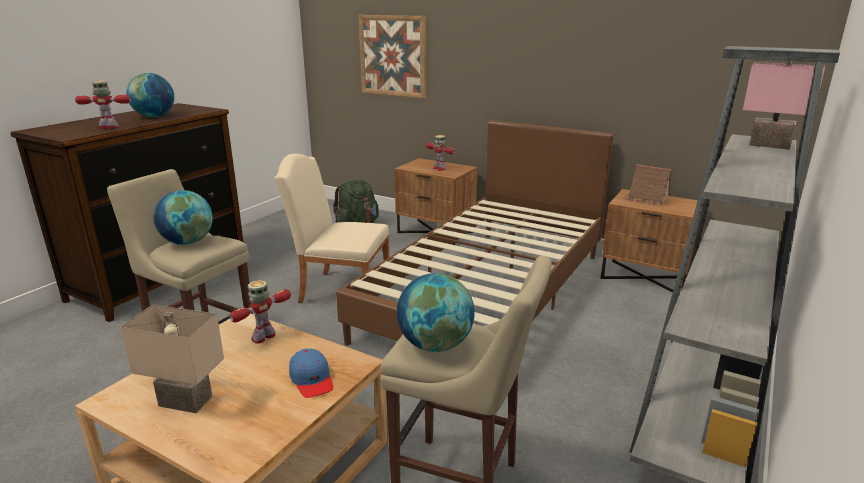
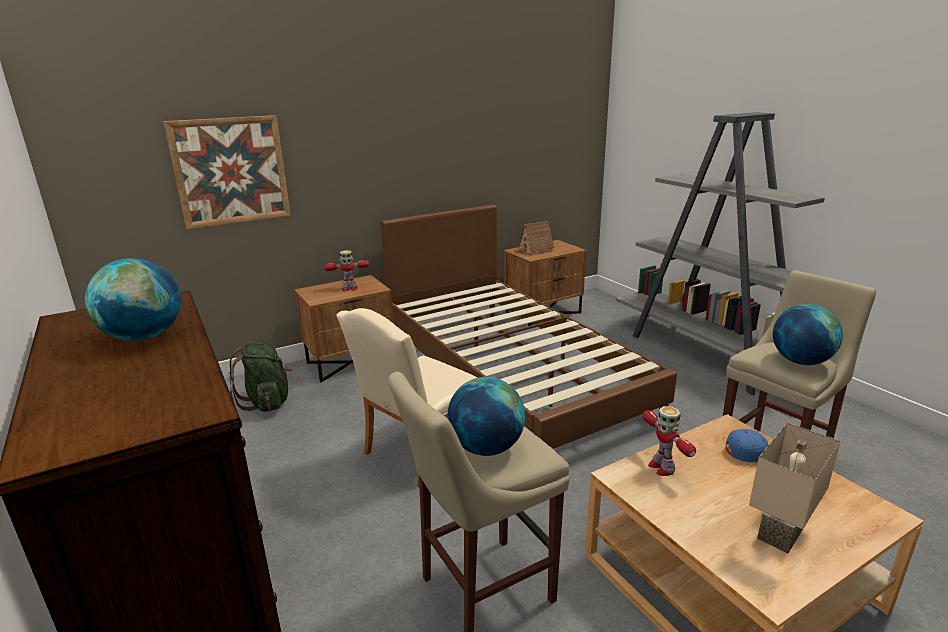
camera: 60 degrees left, 0 degrees up
(109, 127) = (175, 374): toy robot -> none
(769, 145) = (694, 178): pink table lamp -> none

